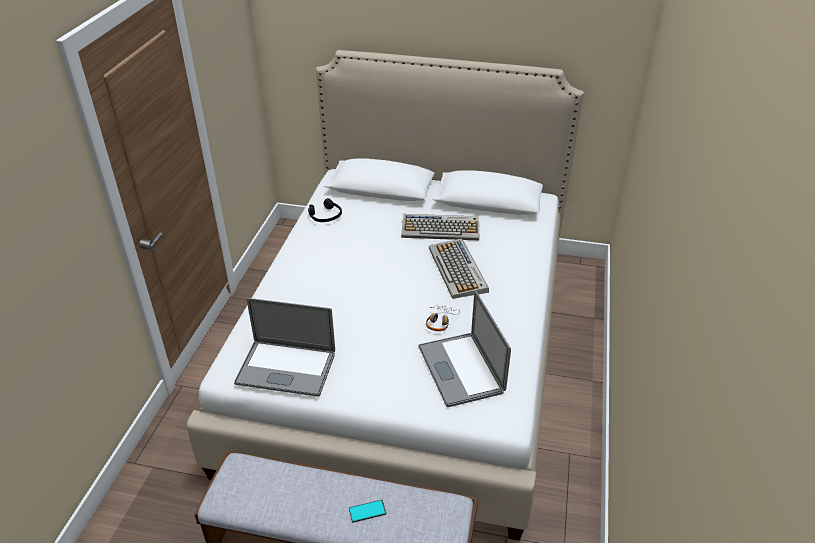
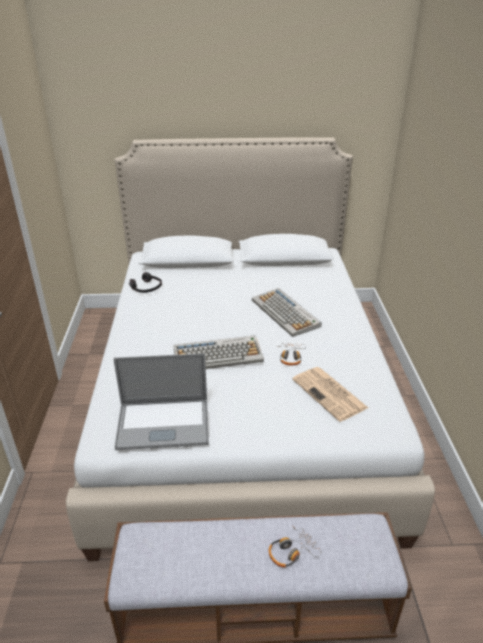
camera: 15 degrees left, 5 degrees down
(367, 511) = (292, 551): phone -> headphones
(441, 228) = (255, 284): keyboard -> keyboard (218, 355)
(460, 369) = (330, 394): laptop -> newspaper

